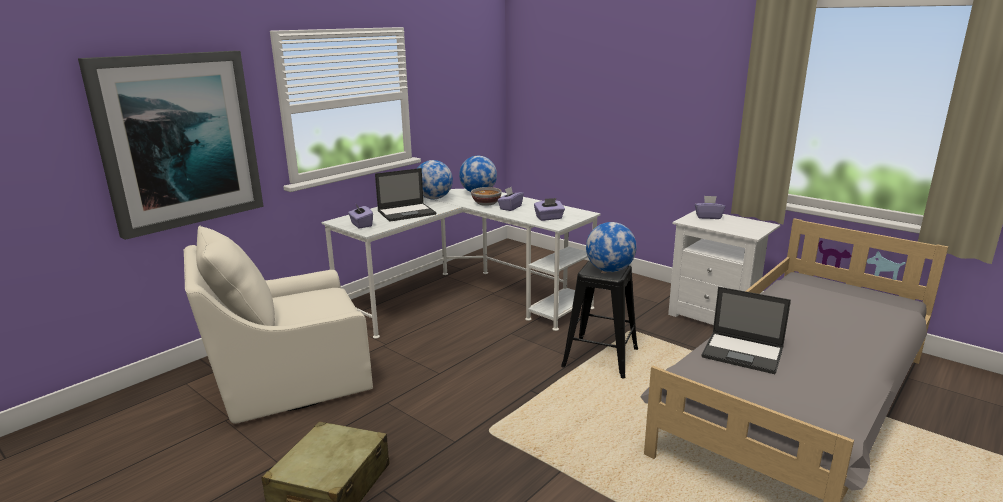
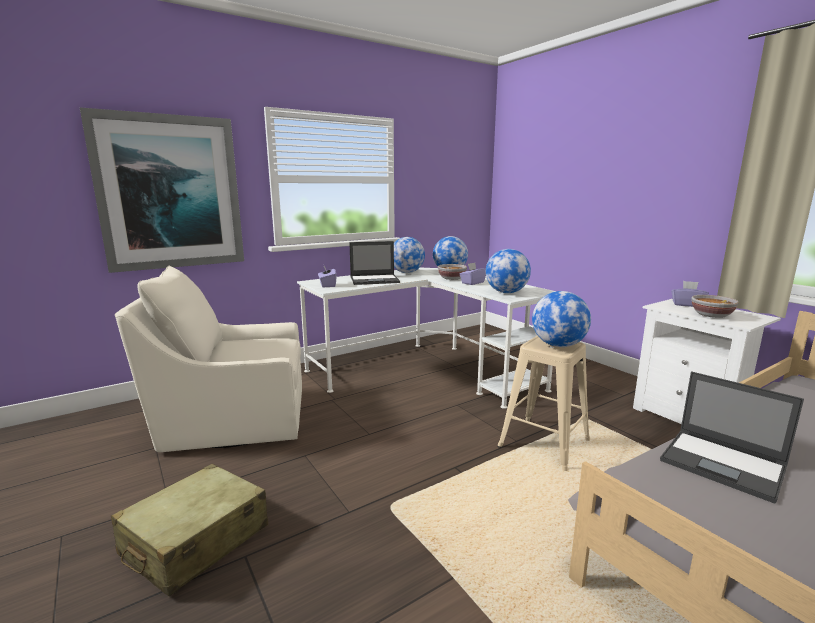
camera: 15 degrees right, 5 degrees down
(549, 218) = (506, 292): purple tissue box -> globe
(601, 358) = (544, 444): black stool -> beige stool
(728, 227) = (711, 315): none -> bowl

